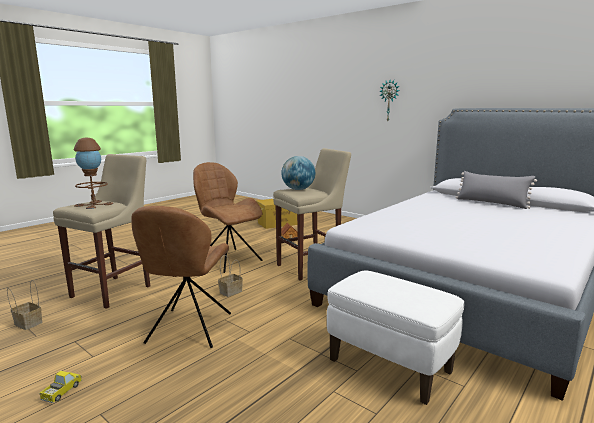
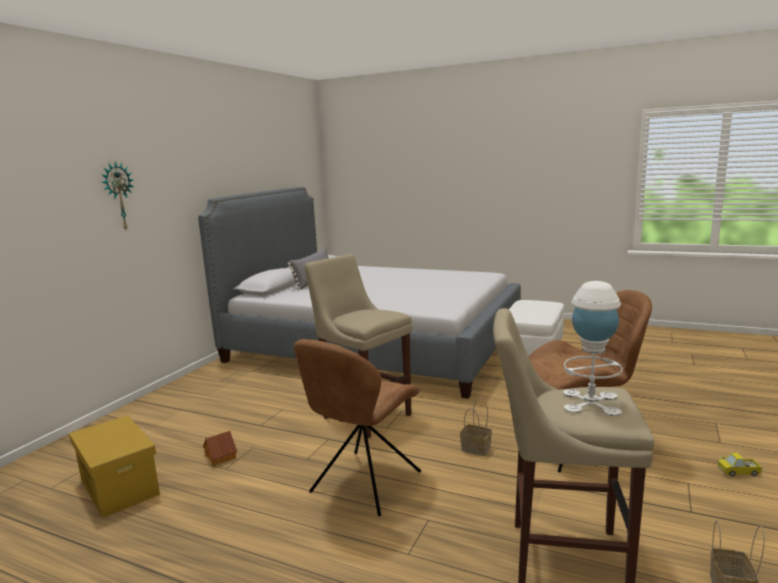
camera: 105 degrees left, 0 degrees up
(94, 204) = (590, 402): brown table lamp -> white table lamp
(298, 189) = (362, 317): globe -> none

